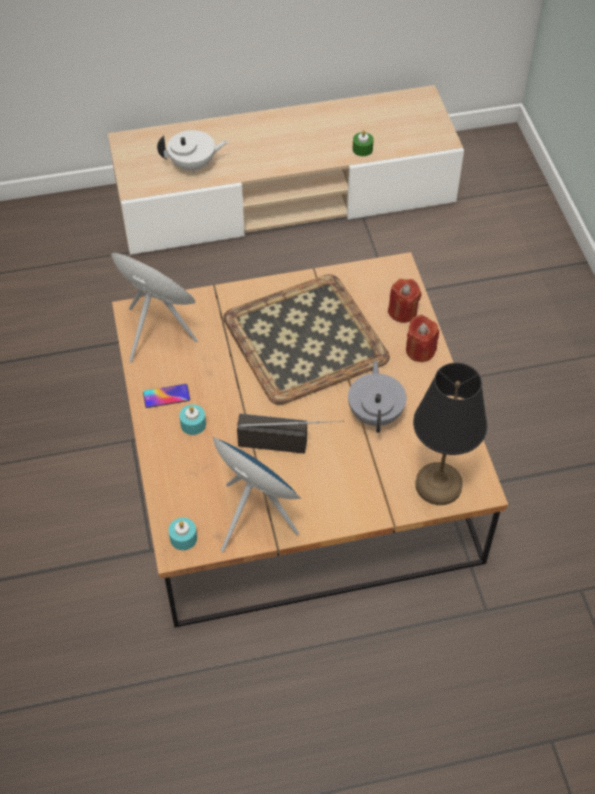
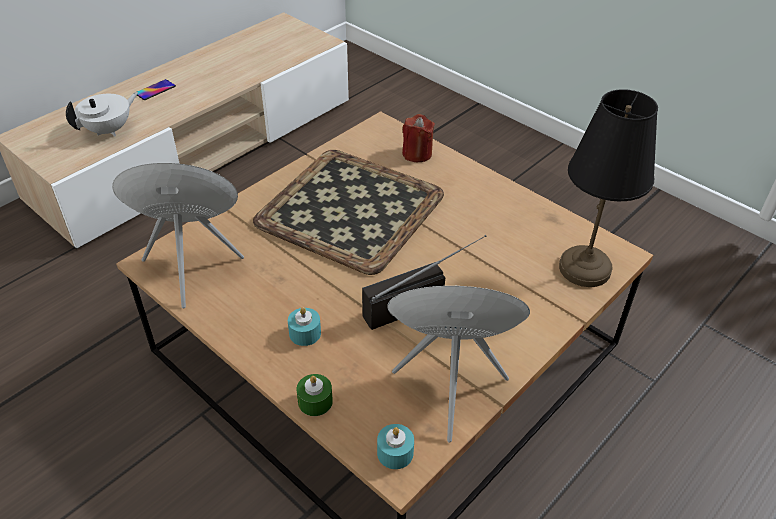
camera: 35 degrees left, 10 degrees down
(166, 396) = (252, 321): phone -> phone (155, 90)
(362, 149) = (262, 68): green candle -> green candle (315, 401)
(376, 413) = (473, 238): grey teapot -> none
(420, 350) = (460, 175): red candle -> none

